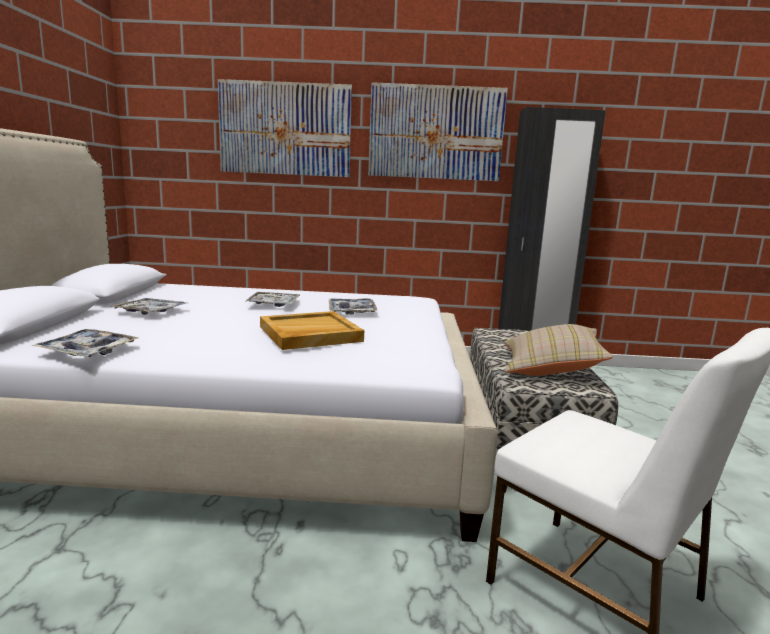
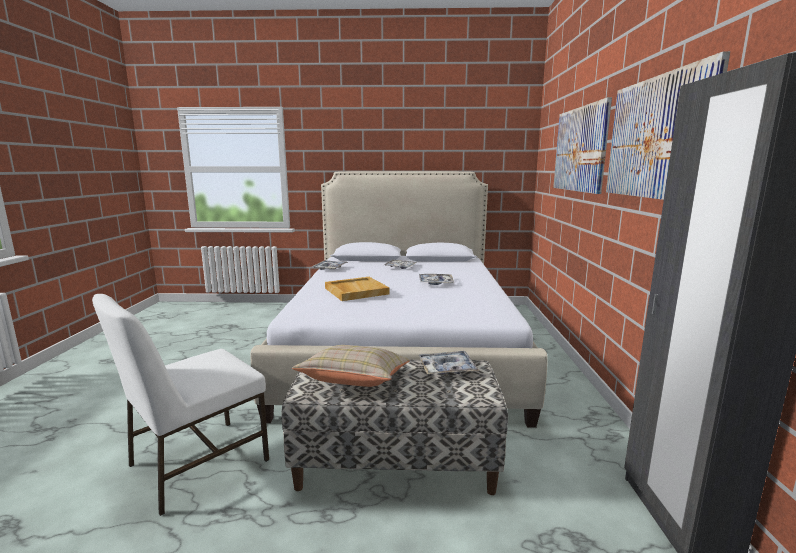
camera: 90 degrees right, 0 degrees up
(352, 311) = (430, 299): tray -> tray (447, 368)

